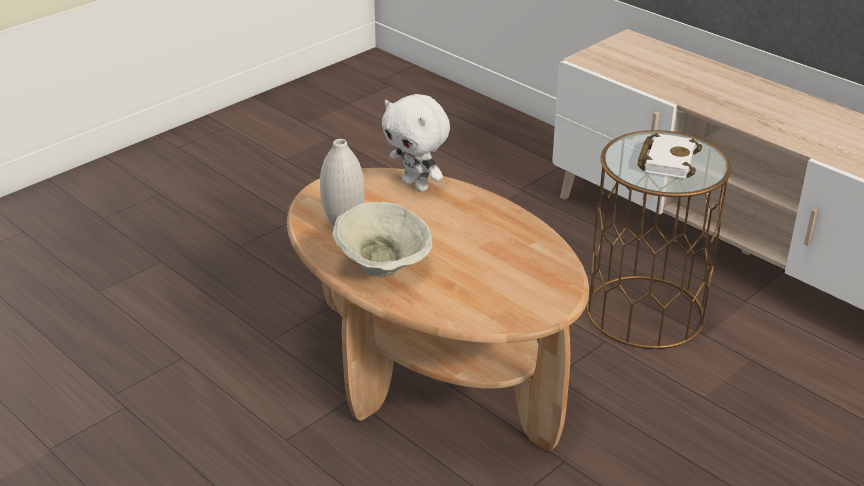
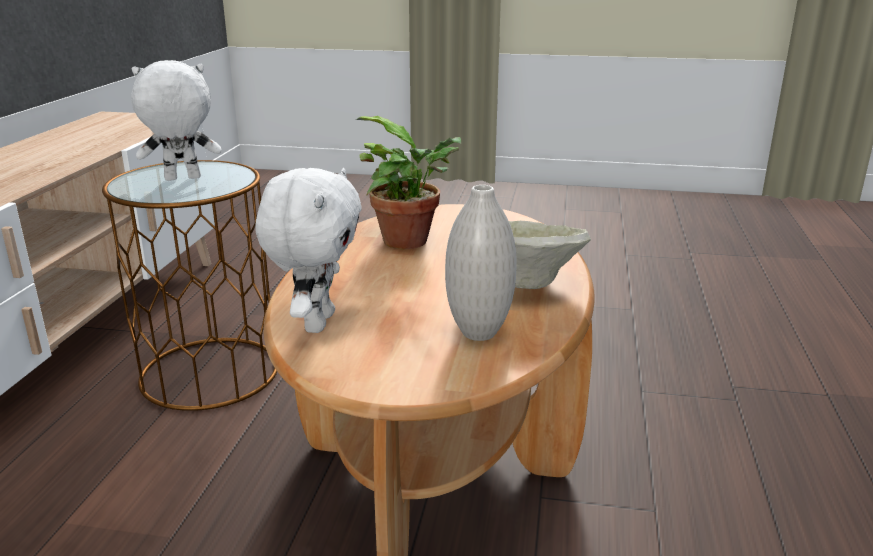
camera: 125 degrees left, 10 degrees down
(502, 255) = (411, 242): none -> potted plant
(666, 160) = (182, 179): white book -> white plush toy

